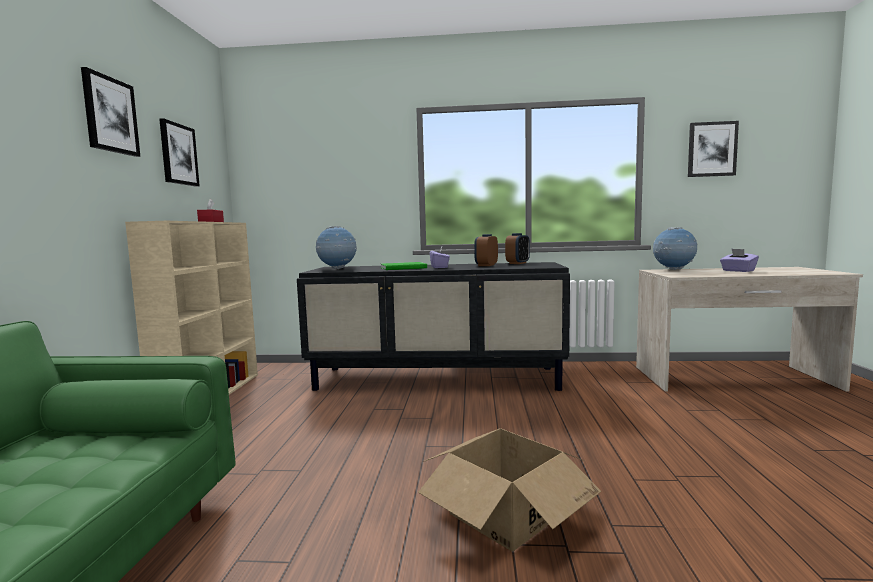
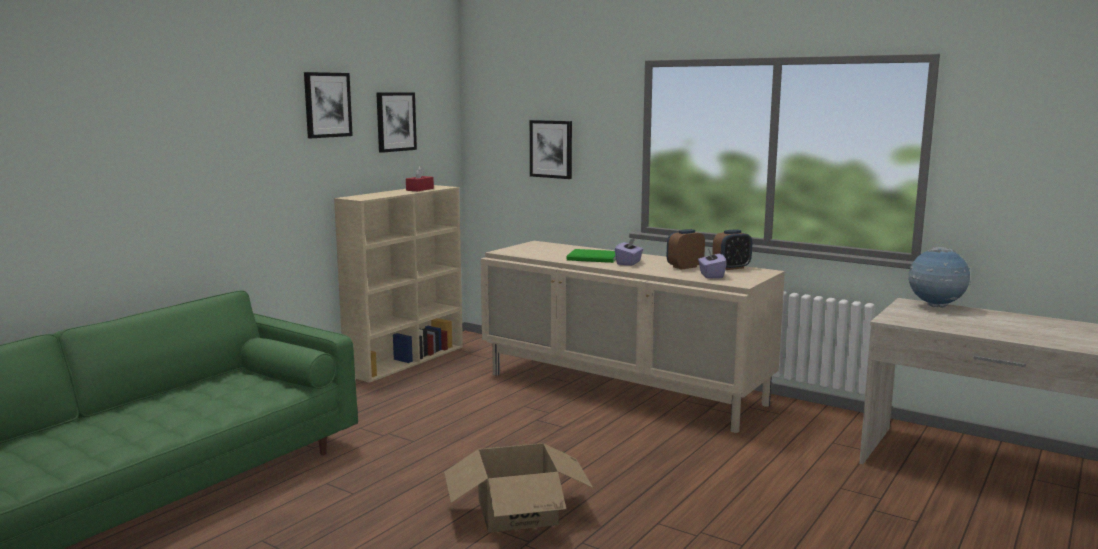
camera: 30 degrees right, 5 degrees up
(337, 269) = (532, 249): globe -> none
(437, 379) = (622, 390): black cabinet -> beige cabinet
(711, 149) = (1040, 134): picture -> picture (551, 149)
(738, 271) = (1011, 324): purple tissue box -> purple tissue box (711, 275)

